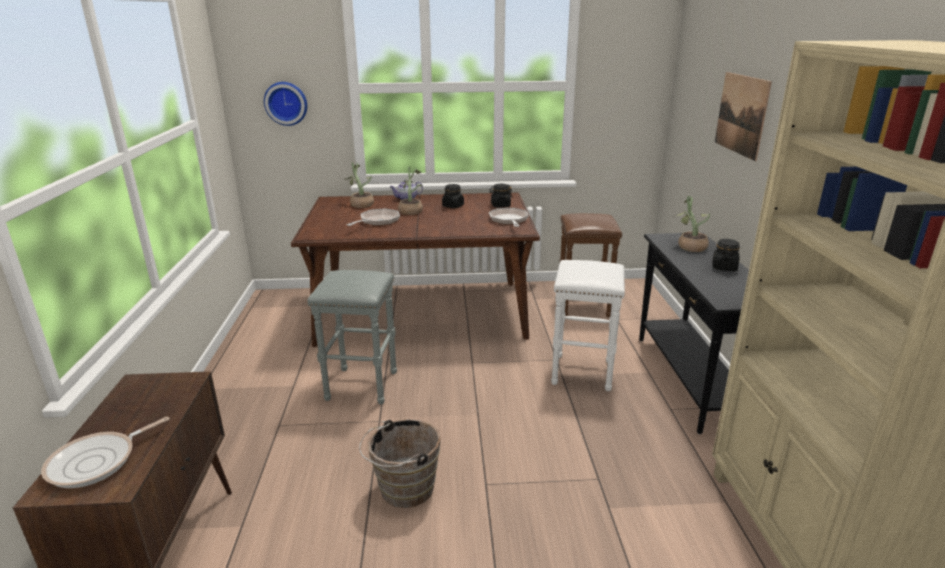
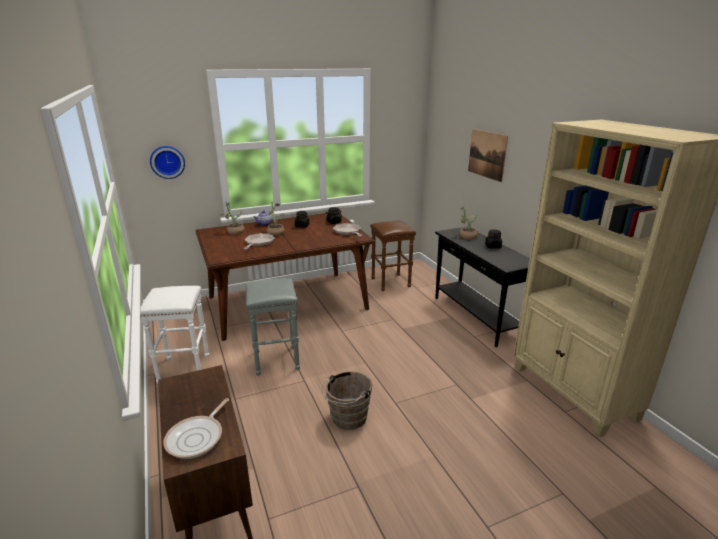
camera: 20 degrees left, 0 degrees up
(581, 371) = (412, 324): white stool -> white stool (183, 368)

